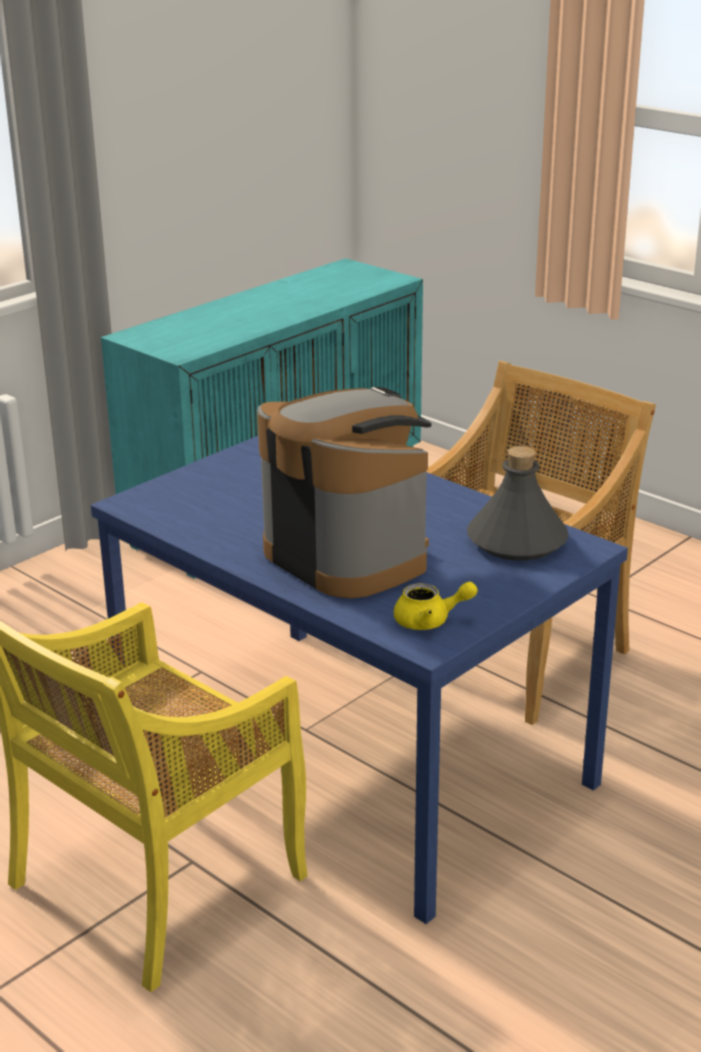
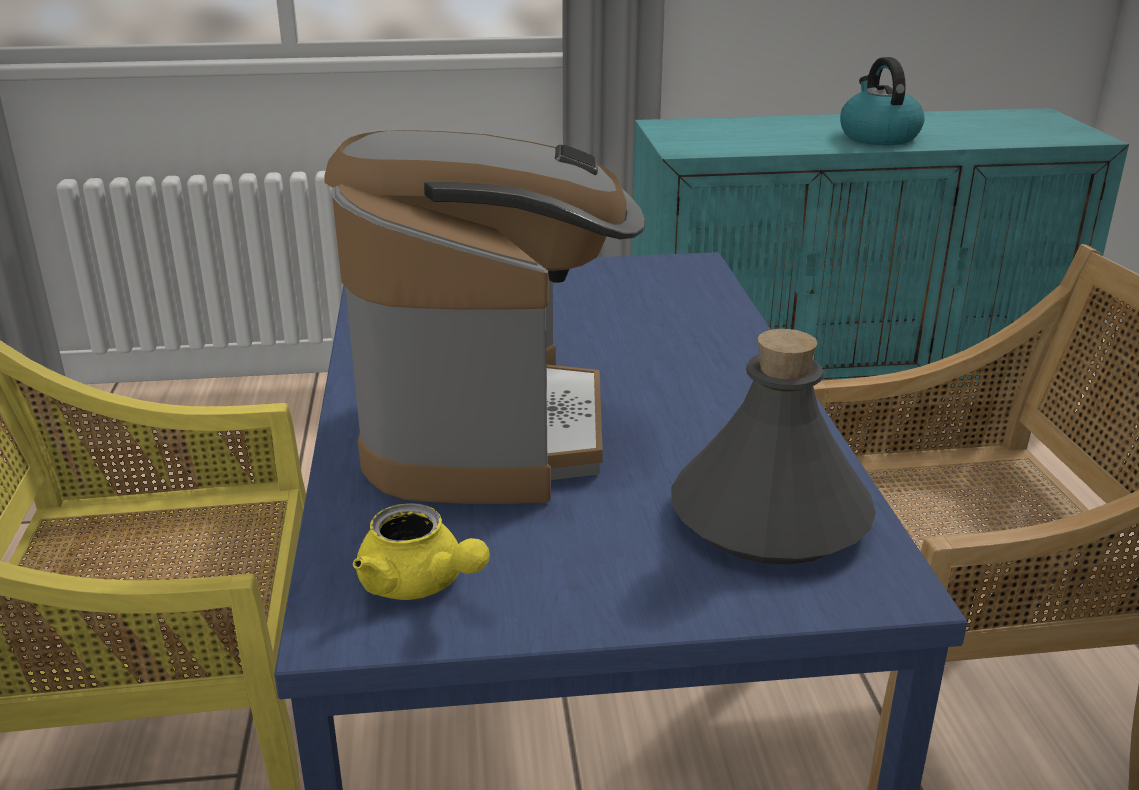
camera: 40 degrees right, 0 degrees up
(280, 310) = (878, 136): none -> kettle

